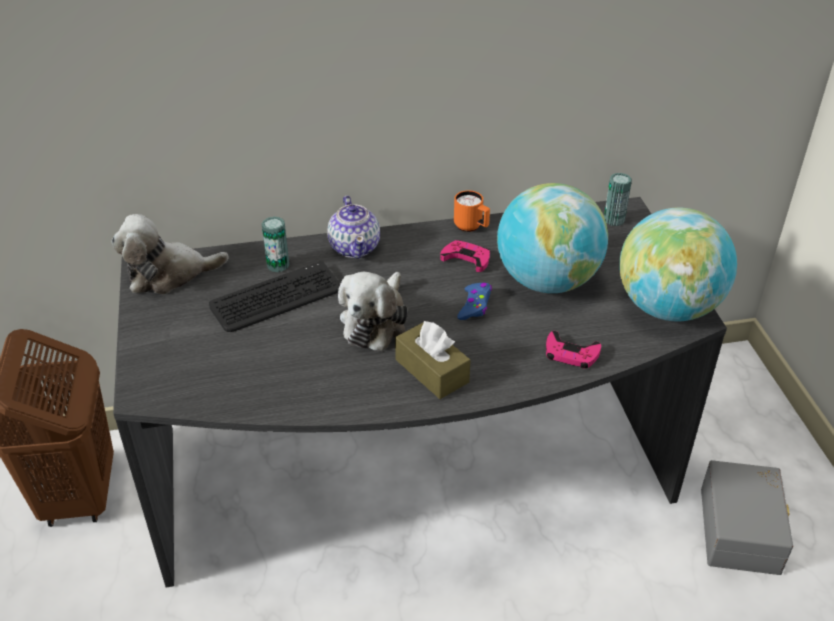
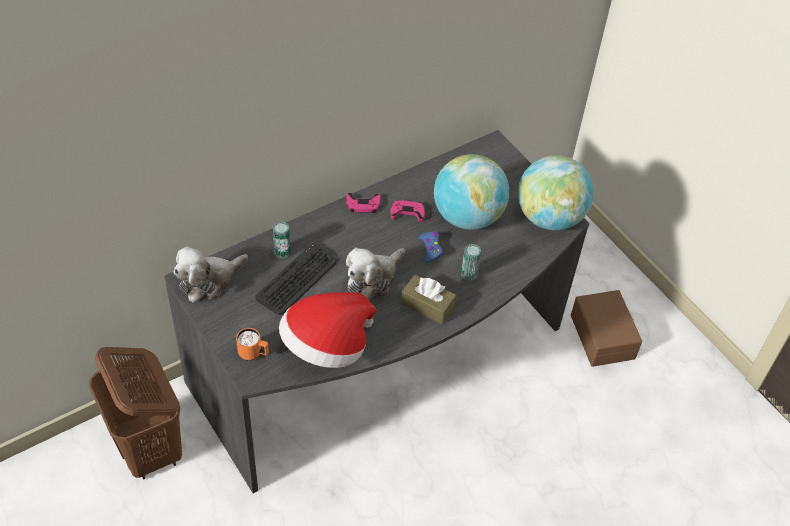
camera: 25 degrees left, 10 degrees up
(263, 384) = (326, 347): none -> hat
(355, 247) = (327, 223): teapot -> none
(375, 322) = (373, 279): plush toy -> plush toy turned 45 degrees clockwise
(471, 227) = (398, 185): orange mug -> orange mug (253, 354)
(571, 354) = (506, 269): pink game controller -> pink game controller (363, 205)
(614, 220) = (489, 154): can -> can (469, 274)
(742, 530) = (604, 336): grey storage box -> brown storage box

